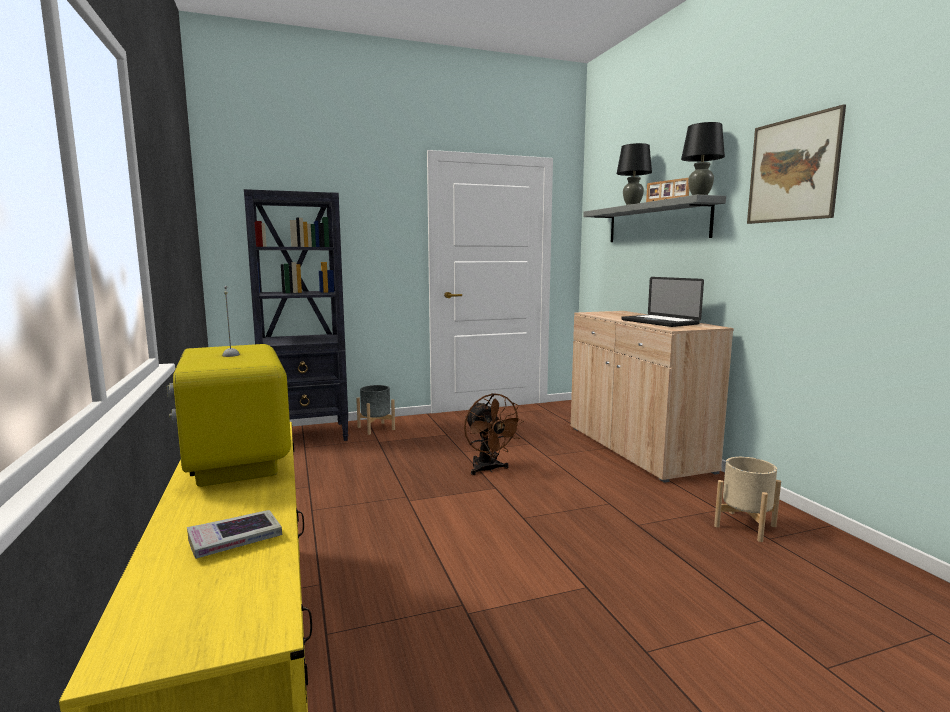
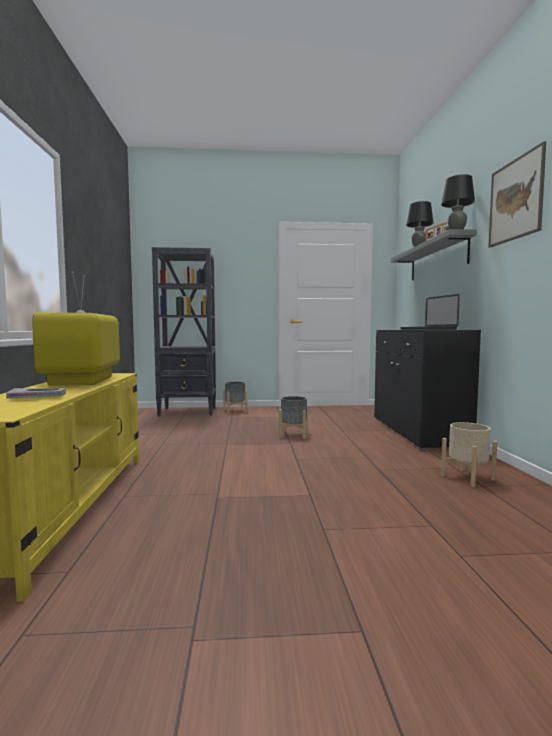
camera: 15 degrees right, 5 degrees down
(488, 470) = (293, 435): brown fan -> grey planter
(636, 448) = (417, 432): beige cabinet -> black cabinet

